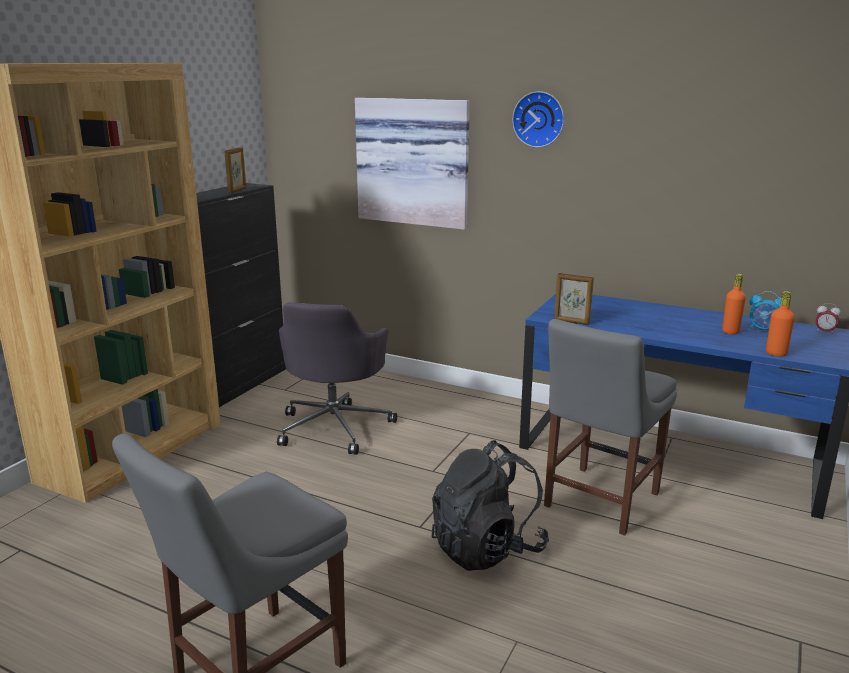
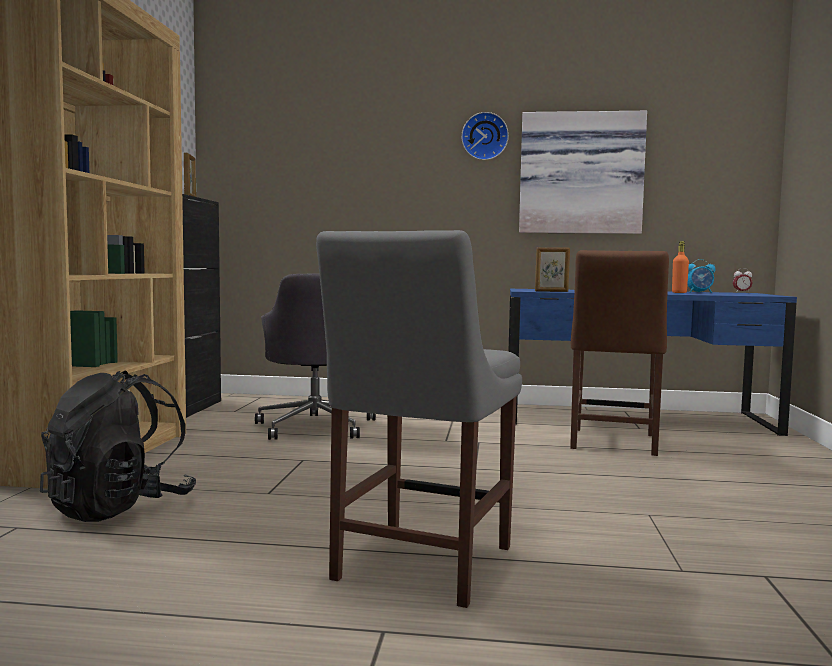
camera: 20 degrees left, 15 degrees down
(414, 162) = (363, 181): picture -> picture (580, 174)
(487, 548) = (553, 473): black backpack -> black backpack (119, 507)
(598, 502) = (612, 443): grey chair -> brown chair
(776, 354) = (730, 295): orange bottle -> none

